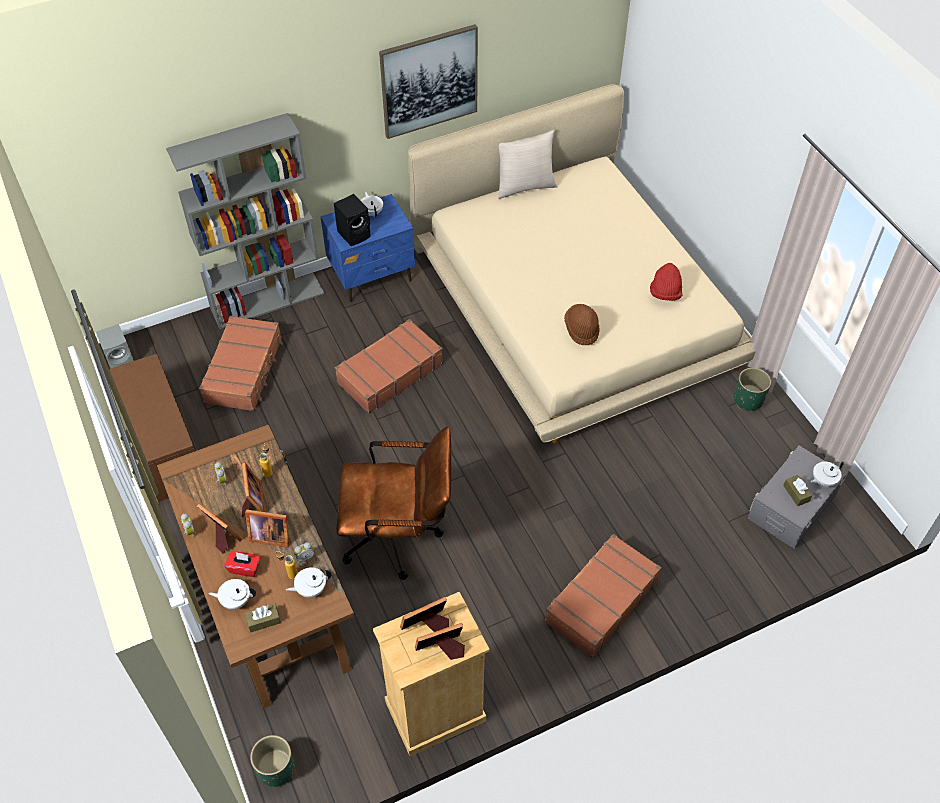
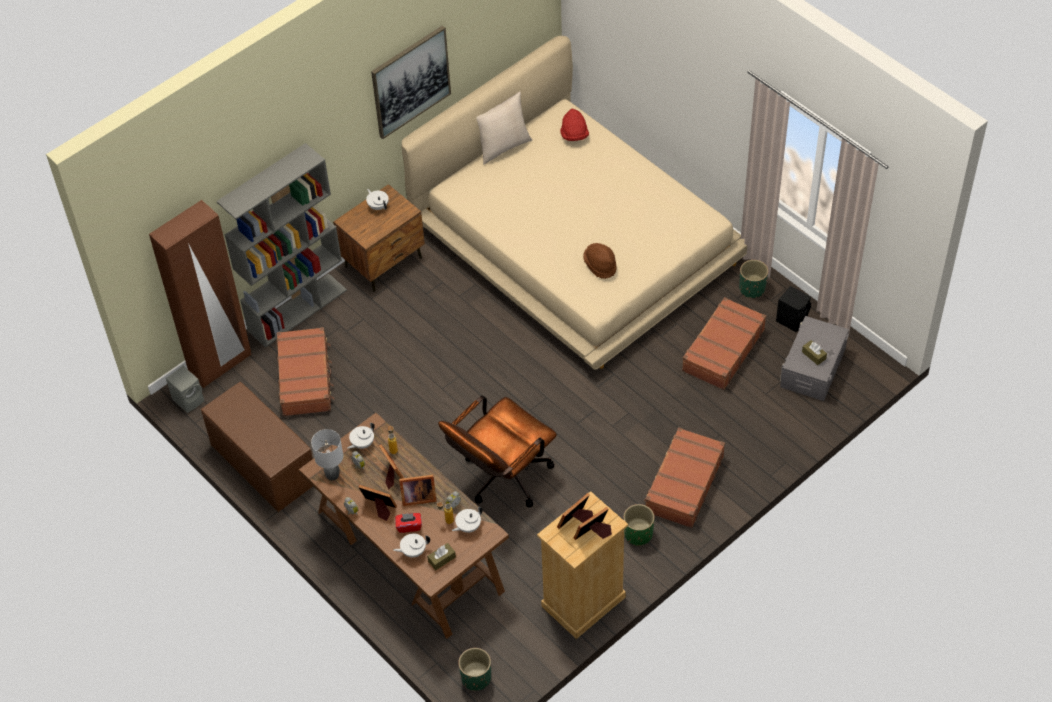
camera: 15 degrees left, 0 degrees up
(168, 335) = (221, 365): none -> brown wardrobe
(188, 483) = (332, 475): none -> grey table lamp
(355, 234) = (371, 230): black speaker -> black speaker (792, 319)
(372, 276) = (384, 262): blue nightstand -> brown nightstand
(389, 373) = (436, 346): brown suitcase -> brown suitcase (722, 350)
(399, 536) = (501, 479): brown office chair -> brown office chair turned 150 degrees clockwise
(528, 646) = (638, 534): none -> green planter
(665, 293) = (659, 215): red hat -> red hat (574, 135)
(823, 480) = (832, 339): white teapot -> white teapot (362, 443)

